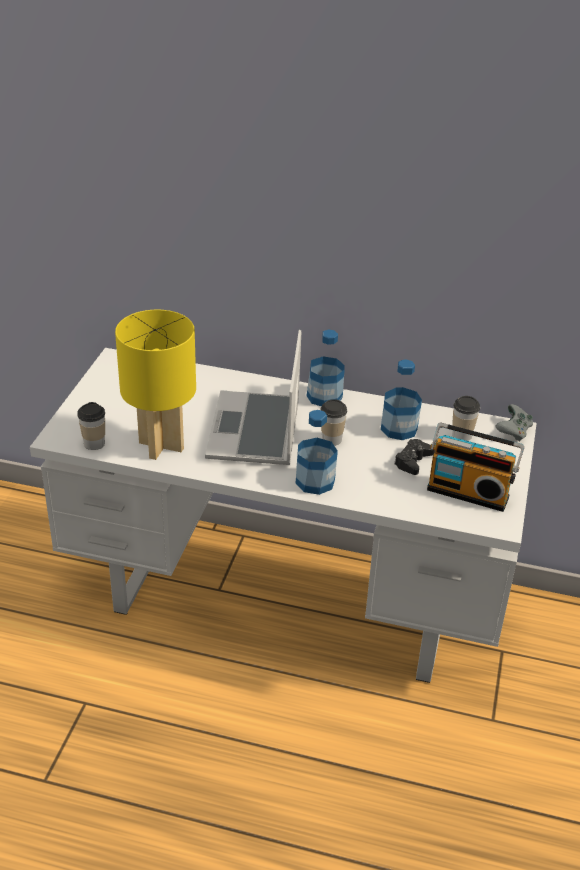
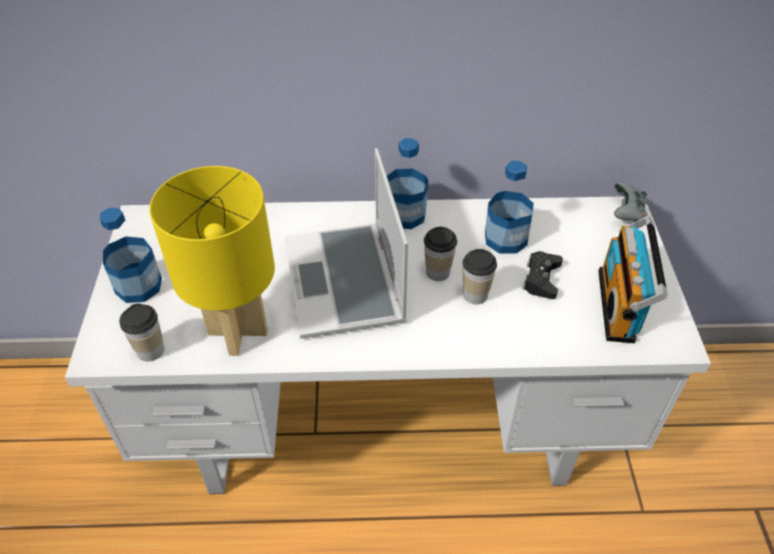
camera: 15 degrees left, 10 degrees up
(315, 481) = (444, 337): bottle -> bottle (138, 286)
(462, 435) = (576, 231): cup -> cup (475, 294)
(468, 492) = (621, 306): radio -> radio turned 90 degrees clockwise

